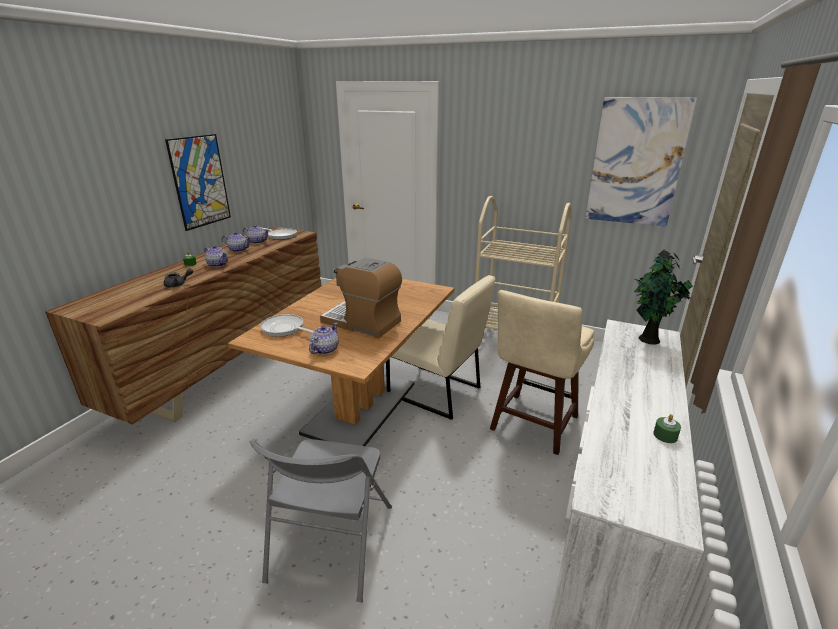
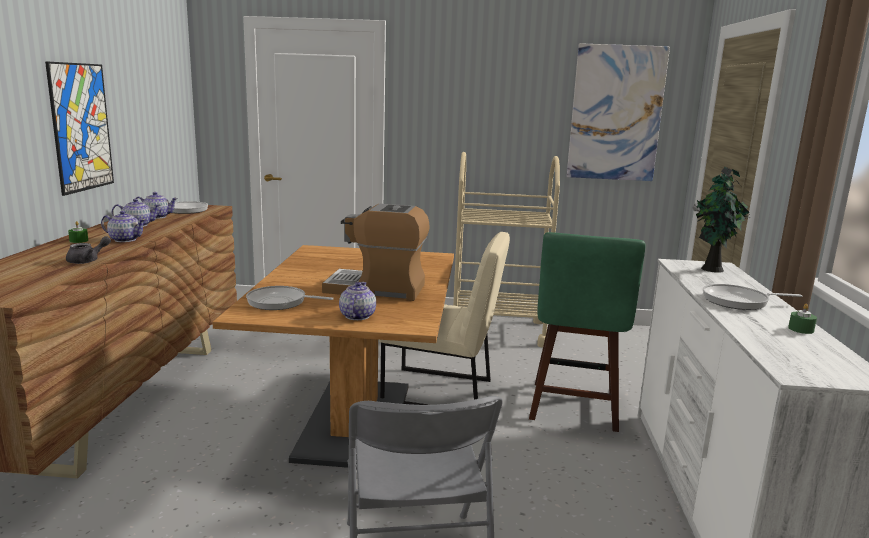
camera: 20 degrees left, 10 degrees down
(533, 424) = (573, 408): beige stool -> green stool
(635, 387) = (739, 301): none -> frying pan

